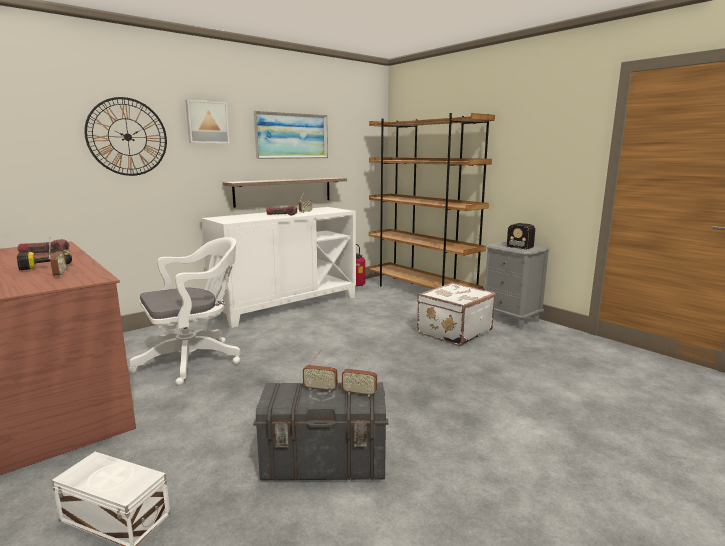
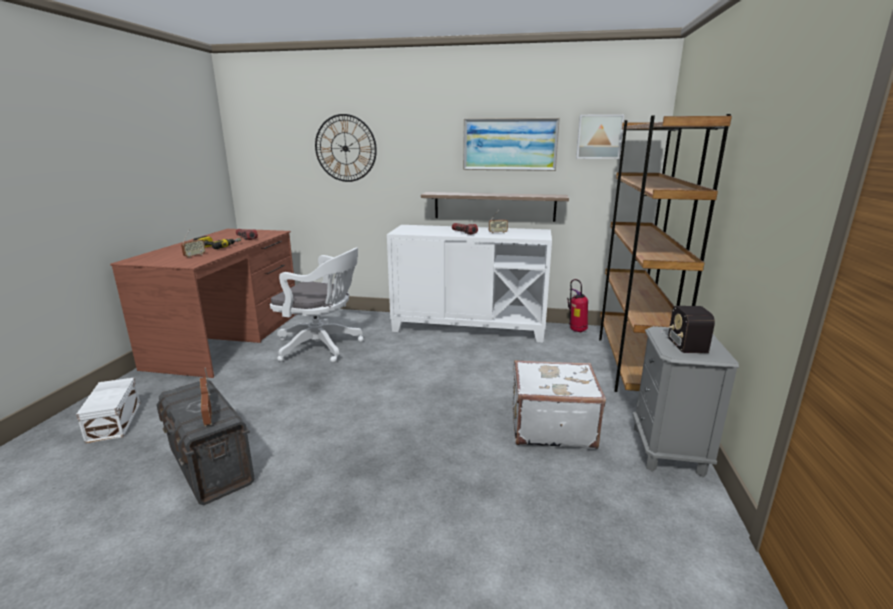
camera: 50 degrees right, 5 degrees up
(207, 122) = (414, 132): picture -> picture (599, 136)

